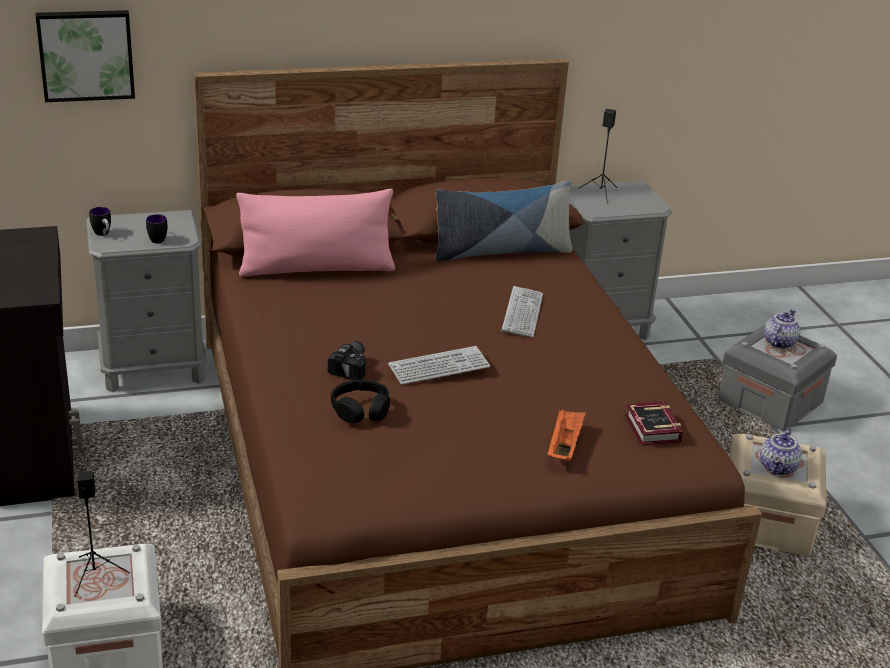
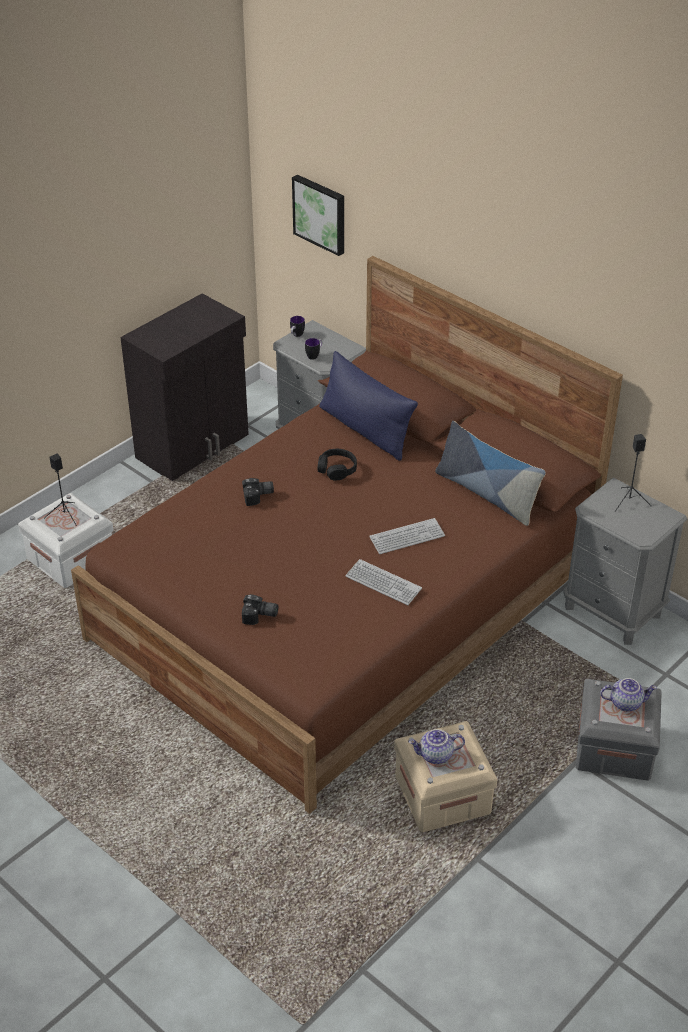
camera: 60 degrees right, 10 degrees up
(316, 268) = (365, 430): pink pillow -> blue pillow
(361, 410) = (210, 519): black headphones -> black headphones (337, 469)
(439, 367) = (292, 529): keyboard -> keyboard (383, 583)
(564, 445) = (260, 616): orange tray -> camera
(652, 430) = (316, 649): book -> none

